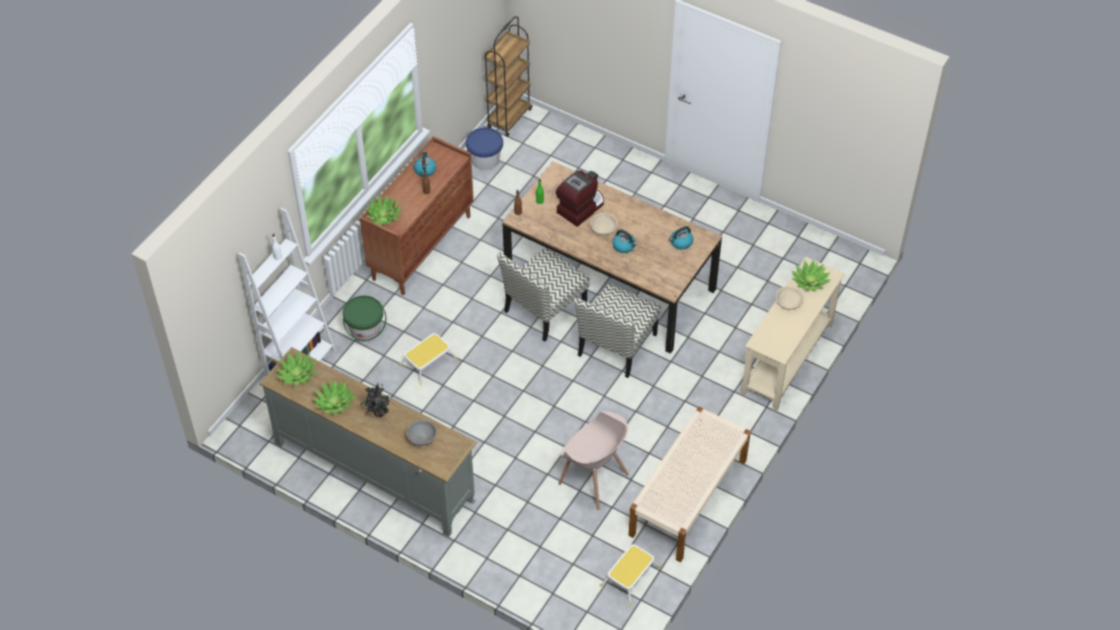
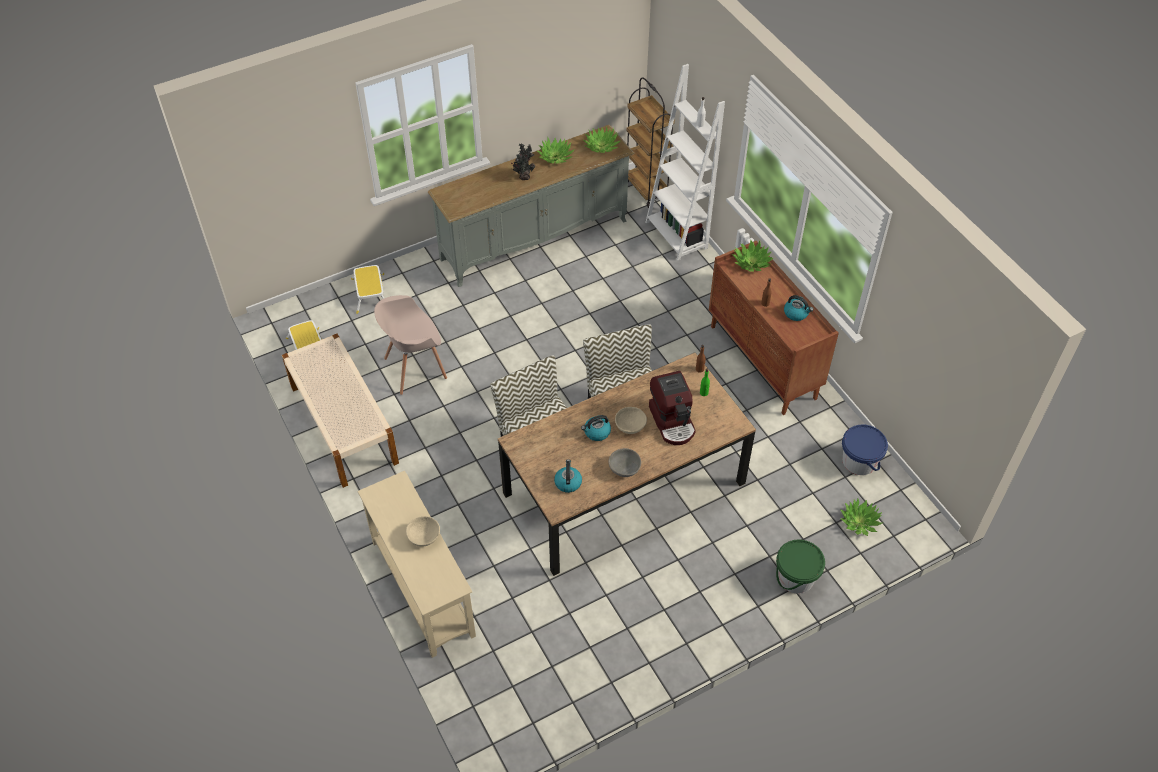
camera: 120 degrees right, 0 degrees up
(365, 329) = (687, 287): green bucket -> green bucket (796, 578)
(422, 438) = (479, 192): grey bowl -> grey bowl (624, 469)
(428, 361) = (622, 313): yellow step ladder -> yellow step ladder (370, 293)
(509, 119) = (914, 510): brown cart -> brown cart (647, 190)
(810, 281) = (436, 574): potted plant -> potted plant (859, 521)

